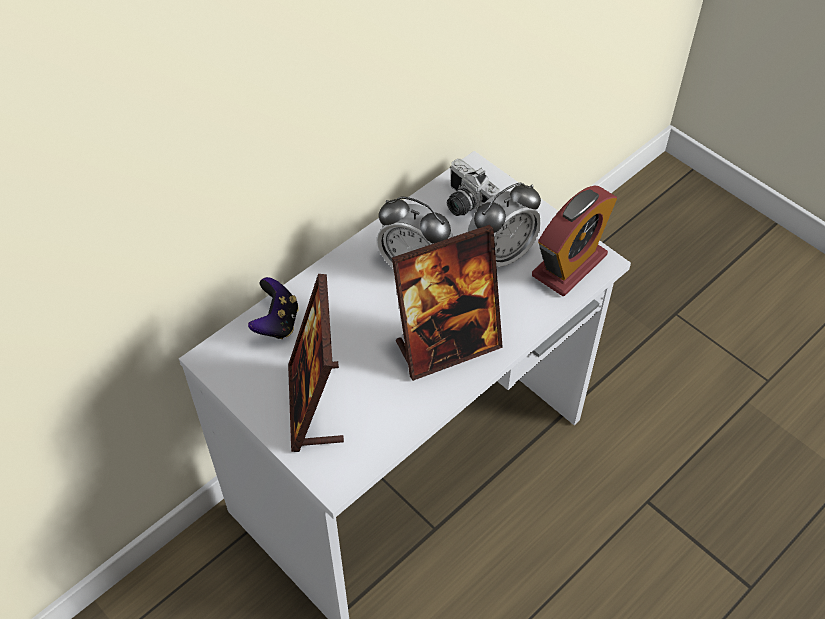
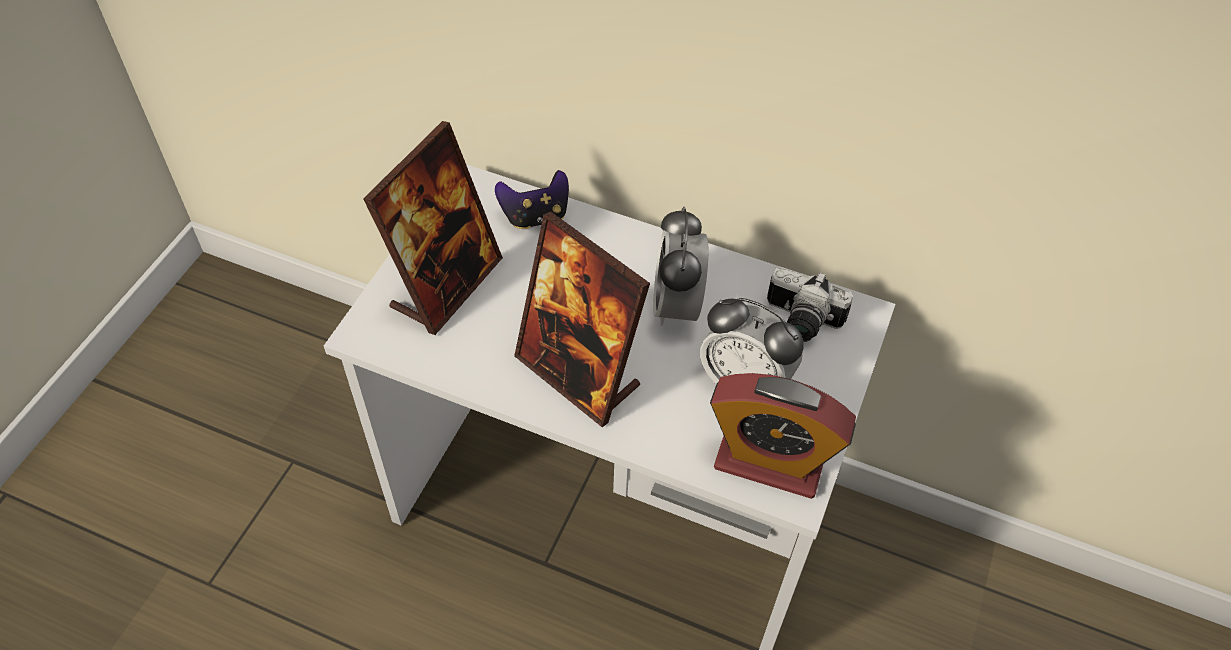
camera: 65 degrees right, 0 degrees up
(315, 405) = (446, 285): picture frame -> picture frame turned 150 degrees clockwise
(465, 204) = (800, 322): camera -> camera turned 90 degrees counterclockwise

